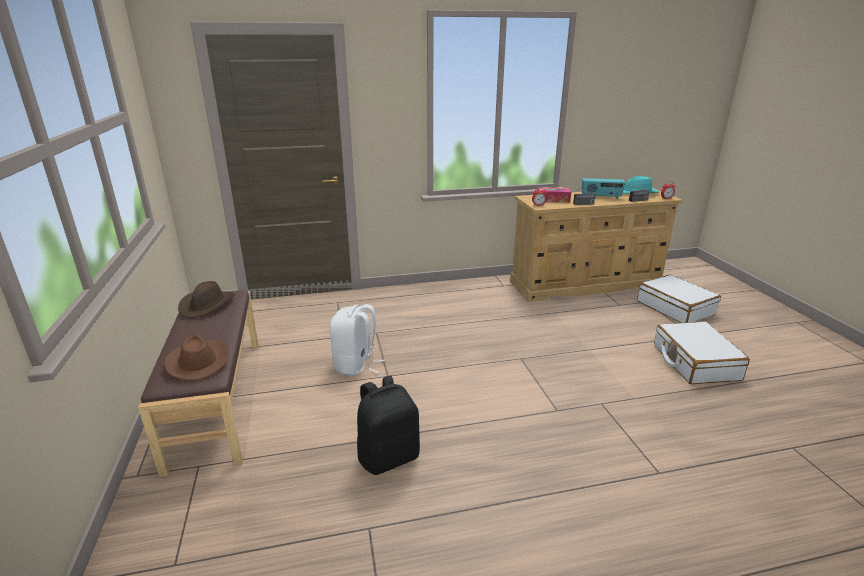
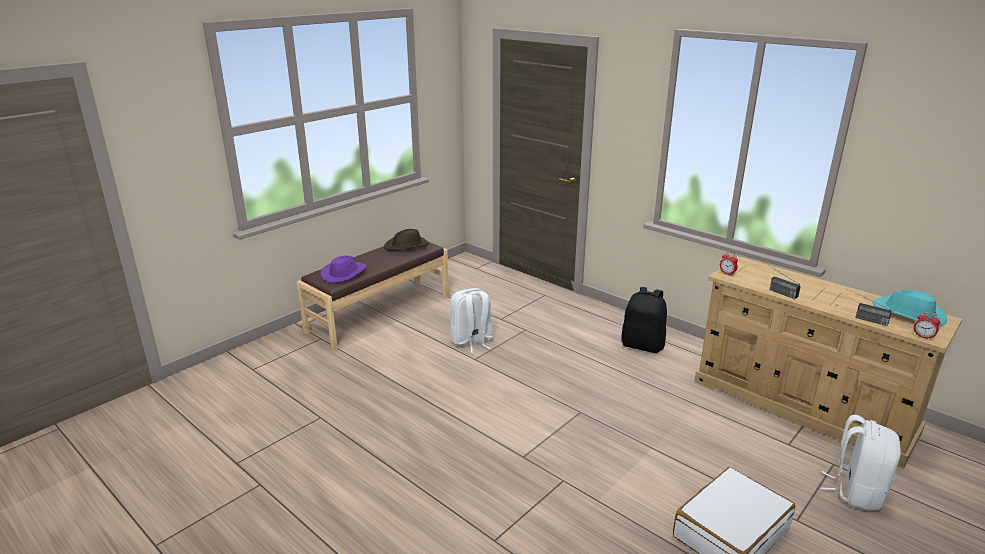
camera: 55 degrees right, 0 degrees up
(197, 362) = (344, 273): brown hat -> purple hat
(388, 456) = (387, 398): black backpack -> black backpack (643, 345)
(553, 200) = (763, 275): tissue box -> none
(601, 197) = (832, 297): radio -> none
(675, 308) = (856, 492): white suitcase -> white backpack

